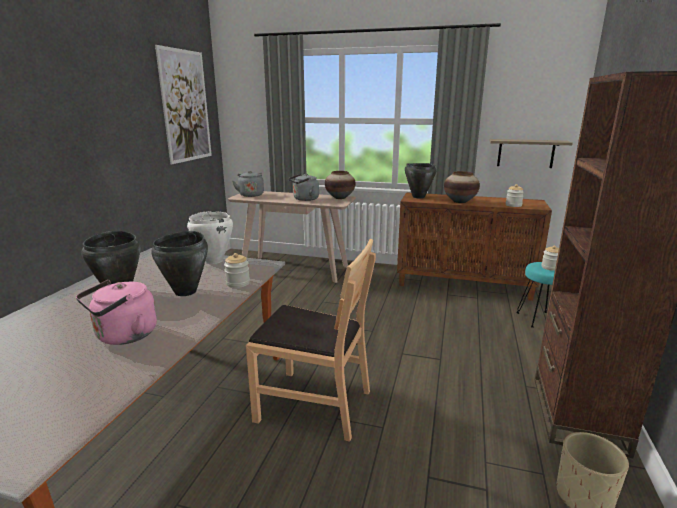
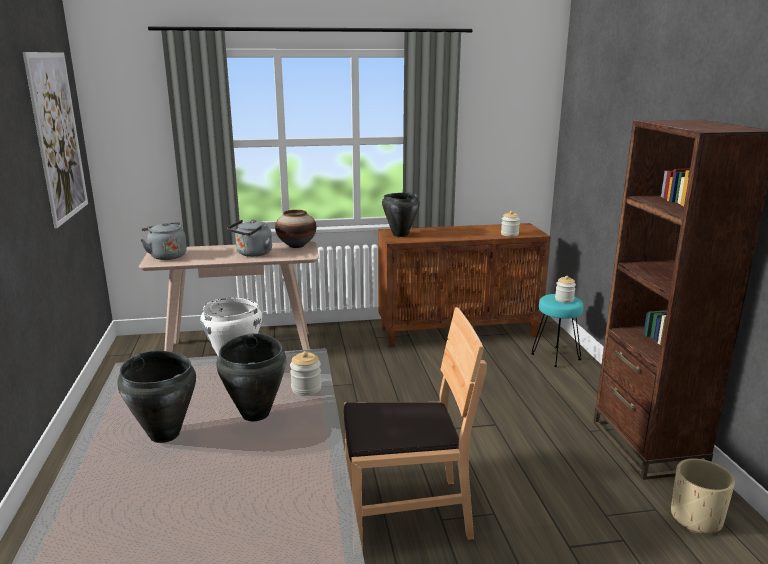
camera: 25 degrees left, 0 degrees up
(123, 336) = (255, 488): pink kettle -> none
(460, 202) = (452, 236): vase -> none
(525, 153) = (504, 172): shelf -> none

